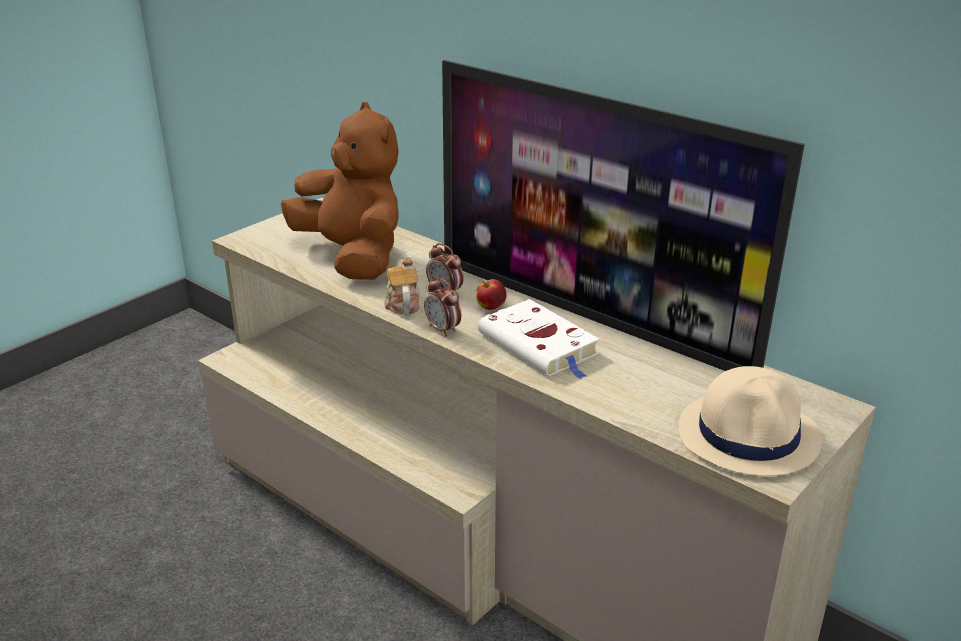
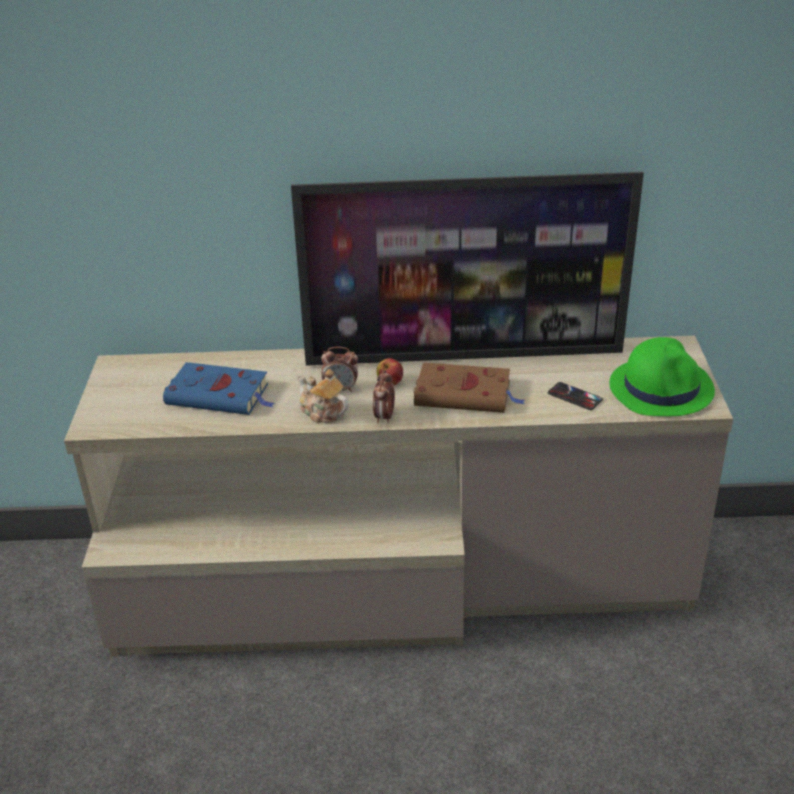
camera: 40 degrees left, 5 degrees up
(353, 257) = (220, 395): brown plush toy -> blue book
(443, 330) = (384, 417): alarm clock -> alarm clock turned 90 degrees clockwise
(540, 345) = (465, 394): white book -> brown book
(641, 397) = (574, 396): none -> phone
(749, 435) = (661, 388): beige hat -> green hat

